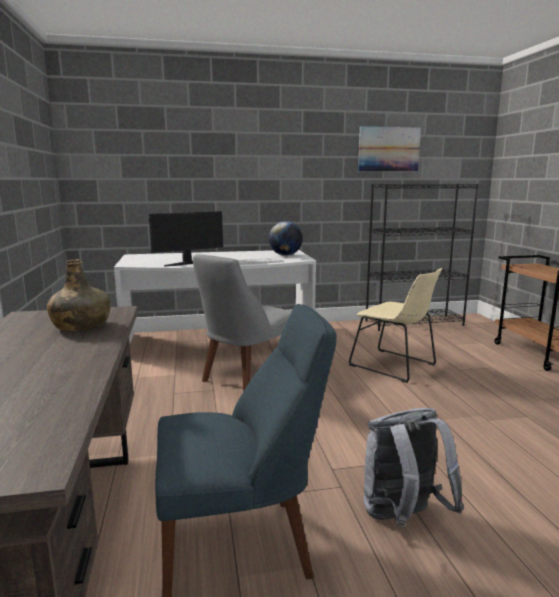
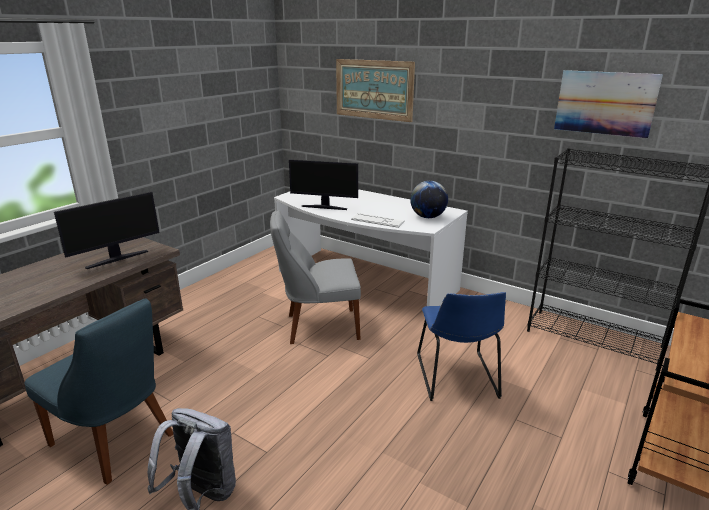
camera: 45 degrees right, 10 degrees up
(81, 326) = (117, 259): green bottle -> monitor
(190, 149) = (374, 89): none -> picture
(395, 366) = (457, 378): beige chair -> blue chair

